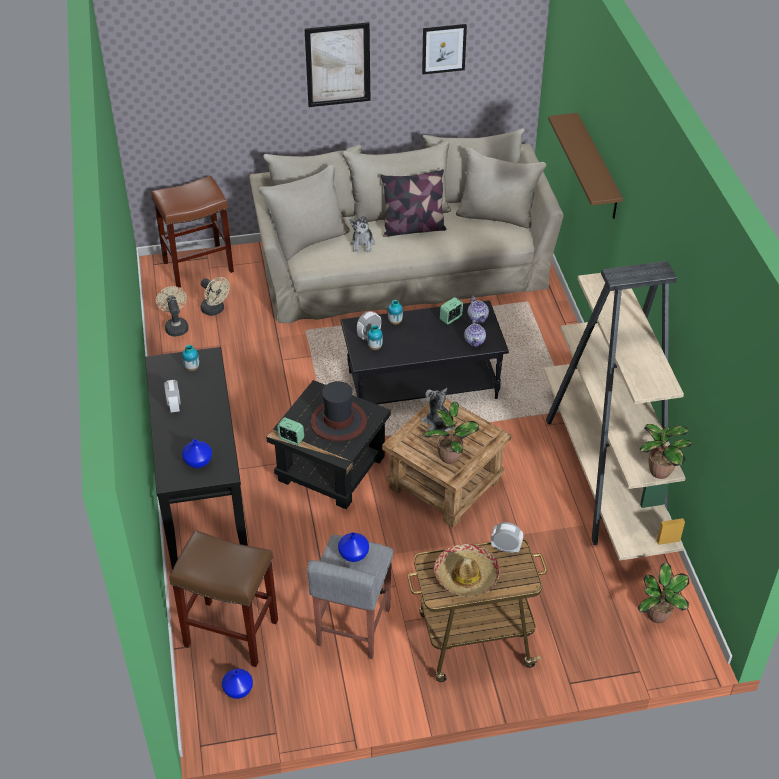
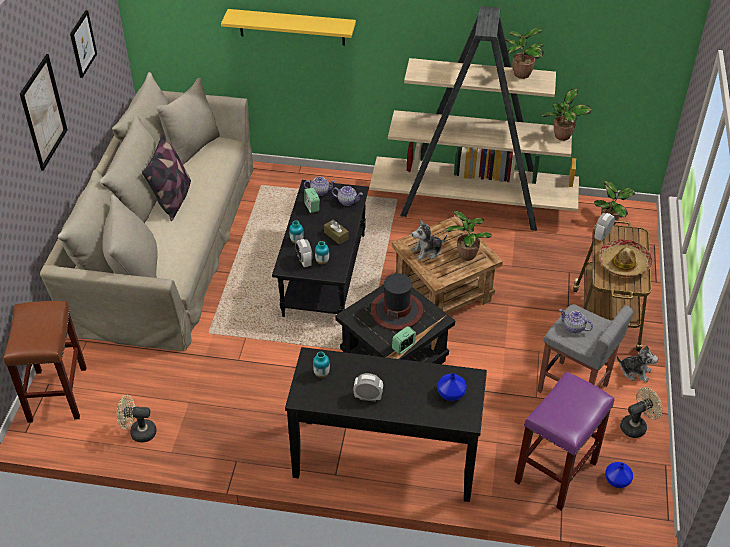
camera: 70 degrees left, 0 degrees up
(215, 310) = (135, 395): beige fan -> beige fan (636, 426)
(230, 633) = (555, 473): brown stool -> purple stool
(353, 554) = (573, 327): blue vase -> teapot
(362, 244) = (171, 237): plush toy -> plush toy (635, 371)
(418, 347) = (336, 235): none -> brown tissue box
(597, 168) = (292, 27): brown shelf -> yellow shelf
(654, 364) = (520, 74): none -> potted plant

